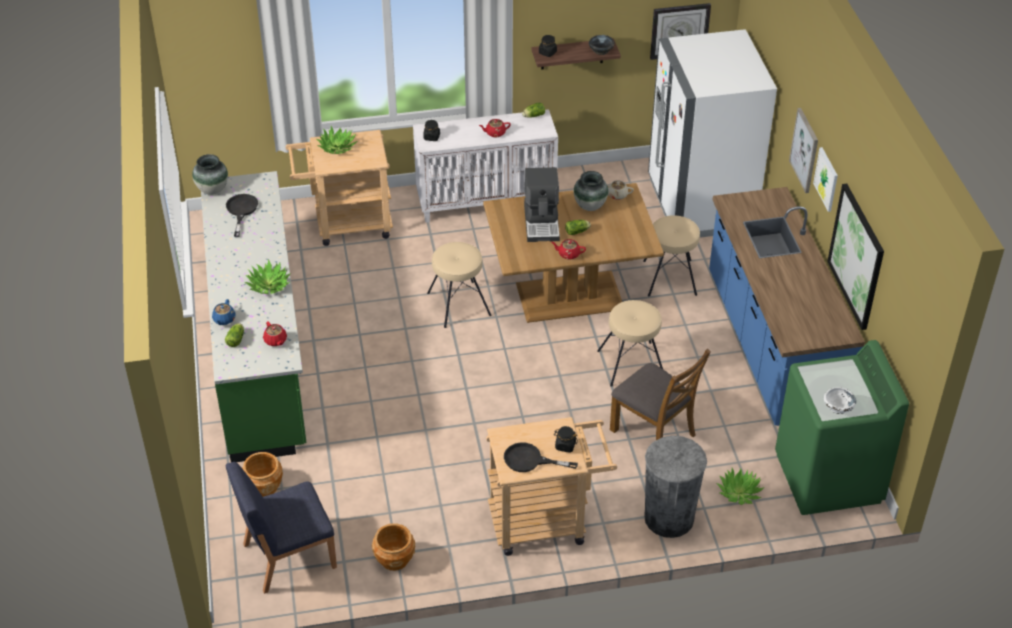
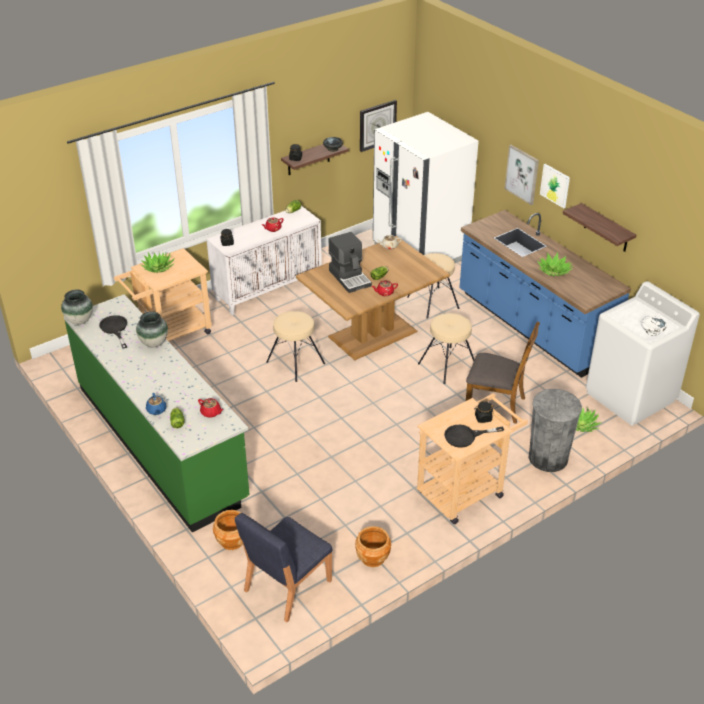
camera: 25 degrees left, 5 degrees down
(269, 285) = (176, 375): potted plant -> potted plant (554, 271)
(589, 206) = (375, 258): vase -> vase (153, 343)
(828, 478) = (630, 396): green washing machine -> white washing machine
(856, 256) = (606, 228): picture -> shelf

